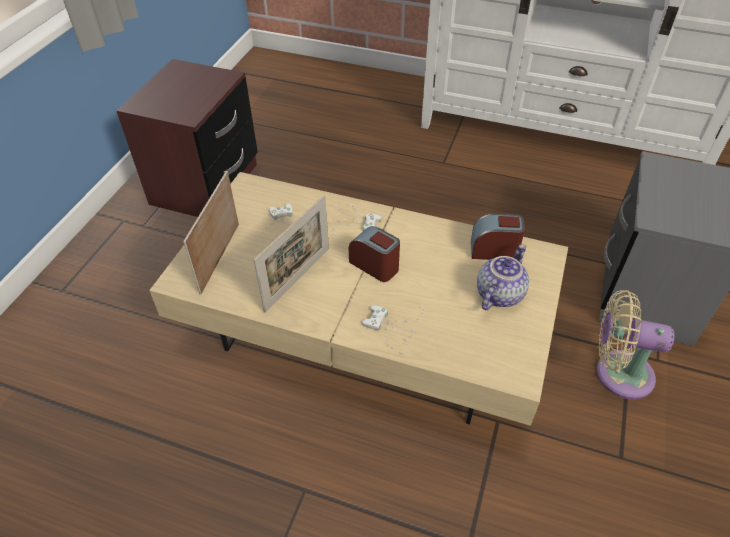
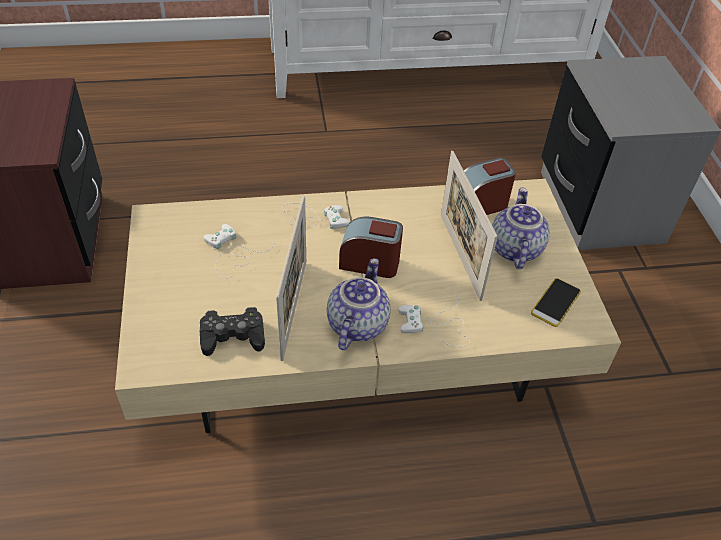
camera: 30 degrees left, 0 degrees up
(220, 257) = (181, 316): picture frame -> picture frame (460, 256)
(244, 283) = (233, 336): none -> black game controller
(334, 306) = (356, 324): none -> teapot
(504, 348) = (555, 302): none -> phone
(617, 373) = (621, 293): beige fan -> none

